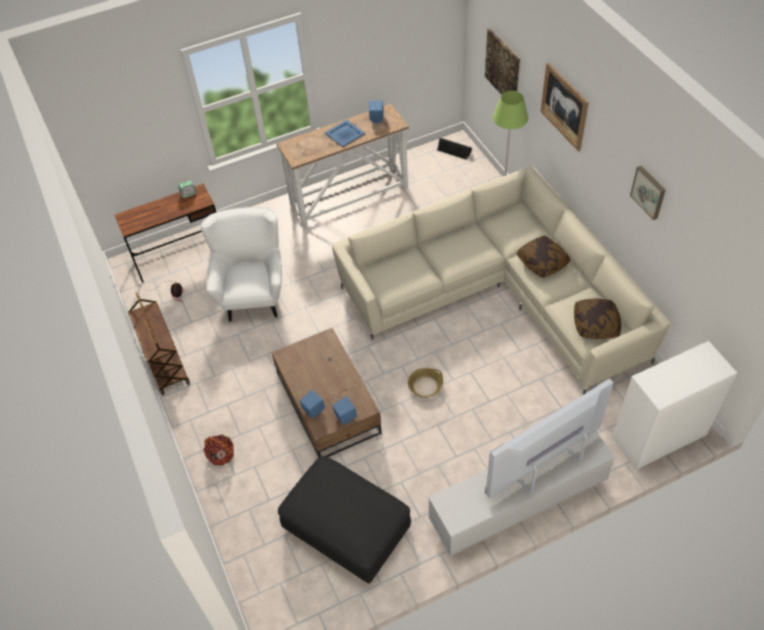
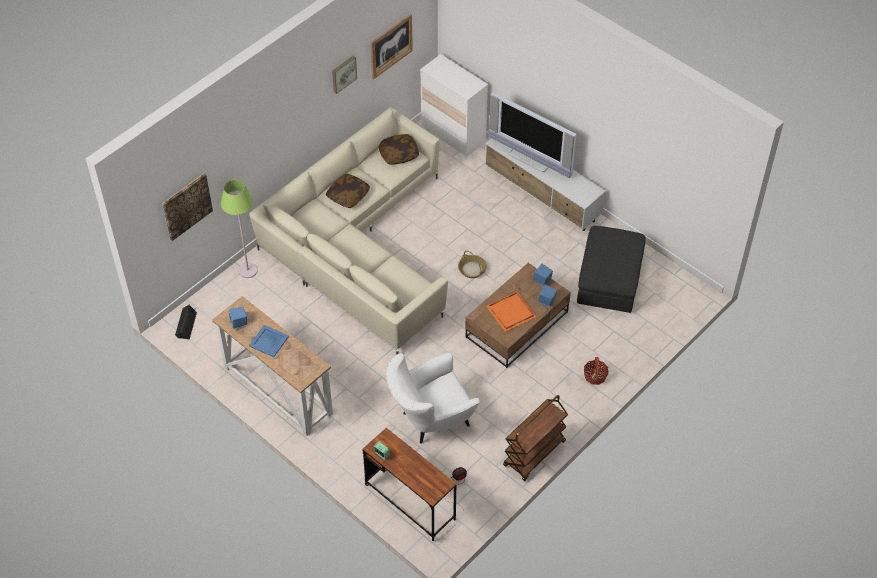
camera: 115 degrees left, 0 degrees up
(317, 369) = (510, 312): none -> orange tray
(564, 106) = (259, 135): picture -> picture (391, 46)

